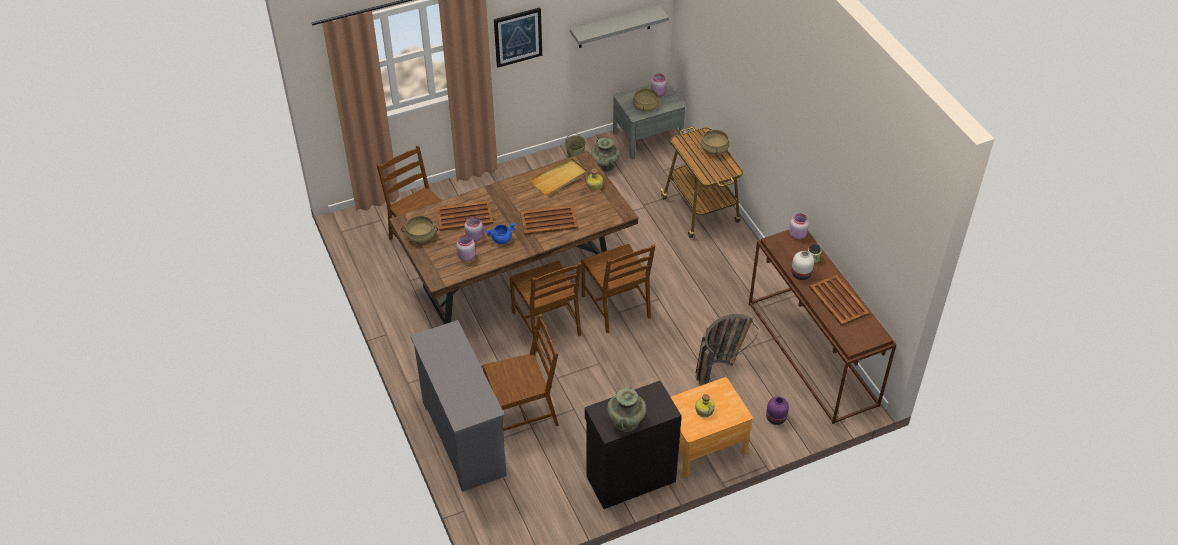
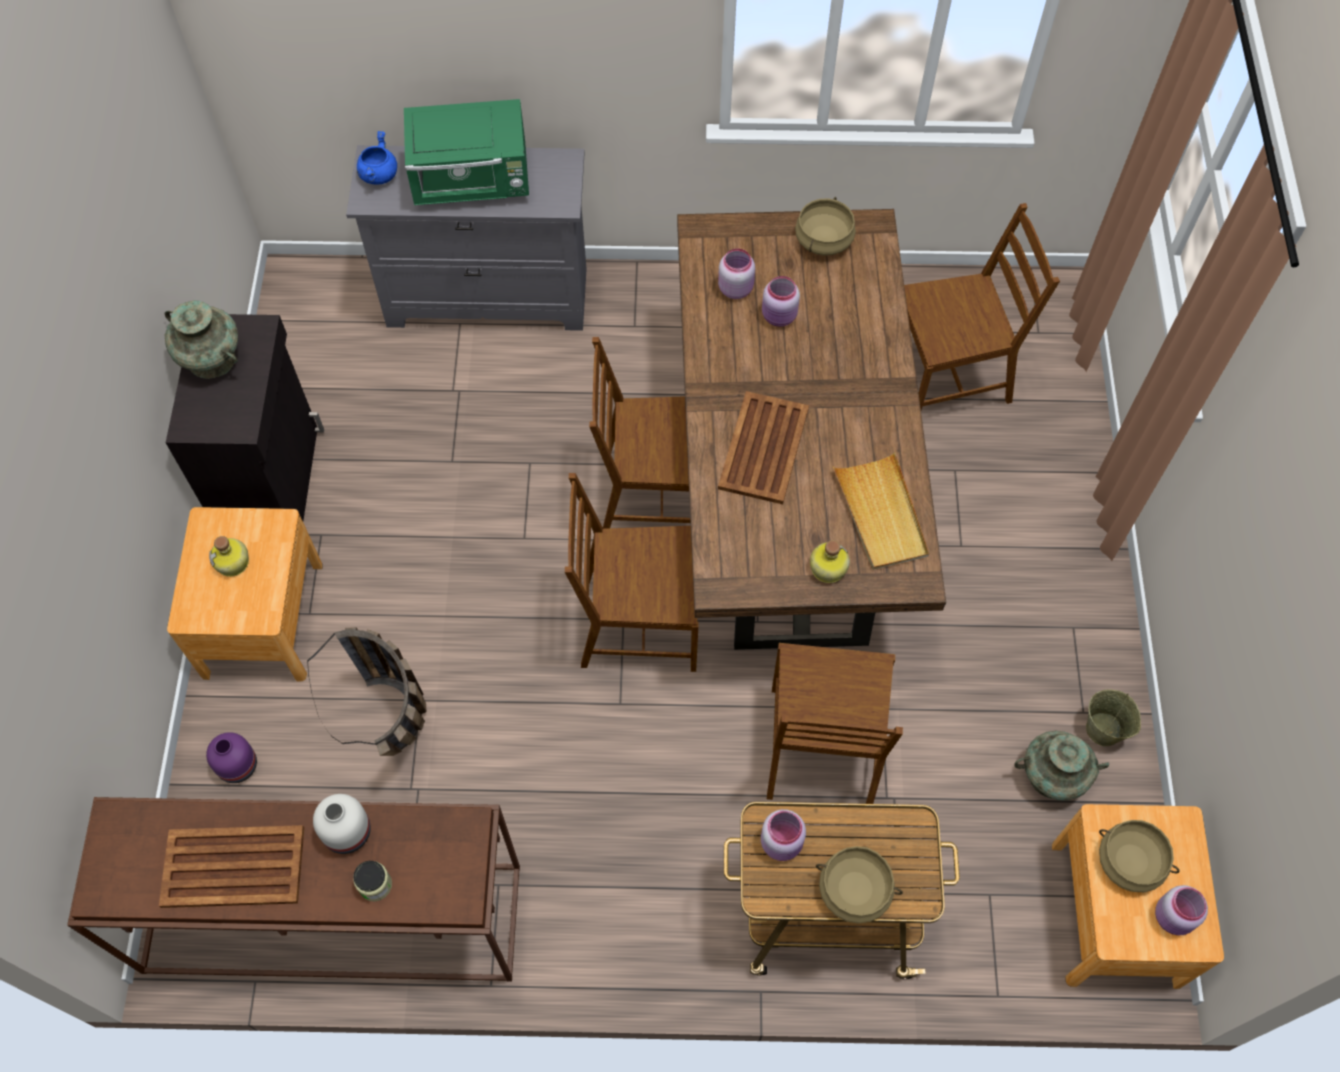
camera: 115 degrees right, 15 degrees up
(455, 370) = (473, 181): none -> green microwave
(464, 216) = (843, 318): brown tray -> none
(501, 240) = (751, 354): blue cooking pot -> blue cooking pot (378, 174)
(518, 37) = (1256, 456): picture -> none
(523, 413) = (488, 389): brown chair -> brown chair (823, 748)
(614, 27) = (1285, 738): grey shelf -> none
(647, 138) = (1115, 913): grey nightstand -> brown nightstand
(797, 234) = (459, 891): pink jar -> pink jar (782, 843)

